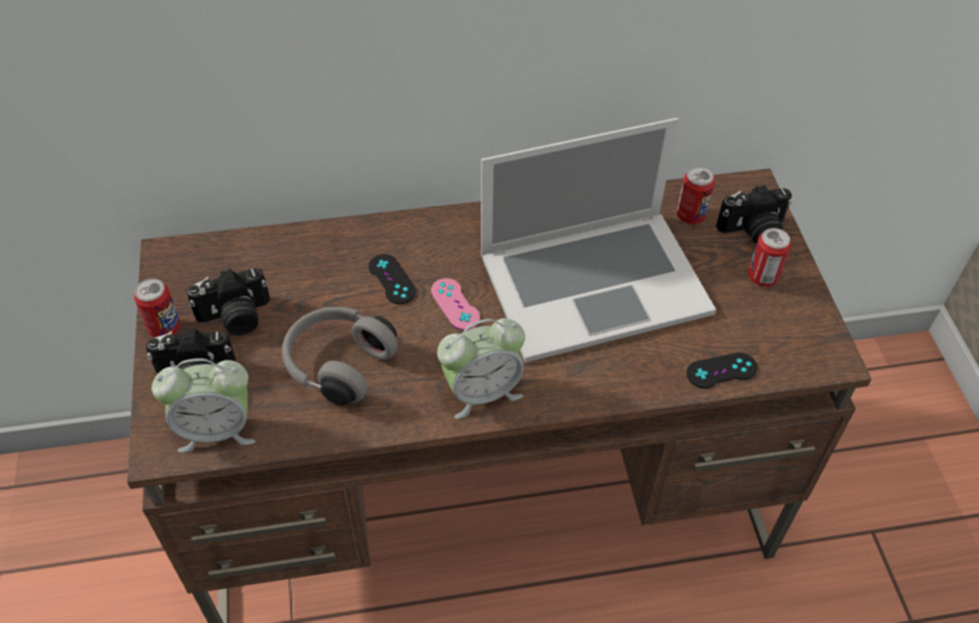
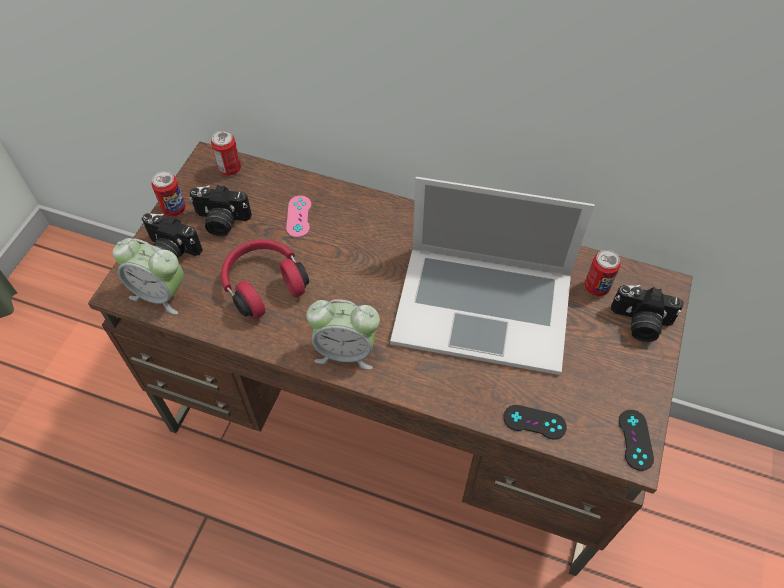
camera: 30 degrees right, 5 degrees up
(337, 363) = (264, 284): grey headphones -> red headphones
(391, 279) = (339, 239): black game controller -> black game controller (635, 439)
(455, 304) = (370, 277): pink game controller -> pink game controller (299, 216)
(762, 277) = (621, 363): can -> can (230, 169)

